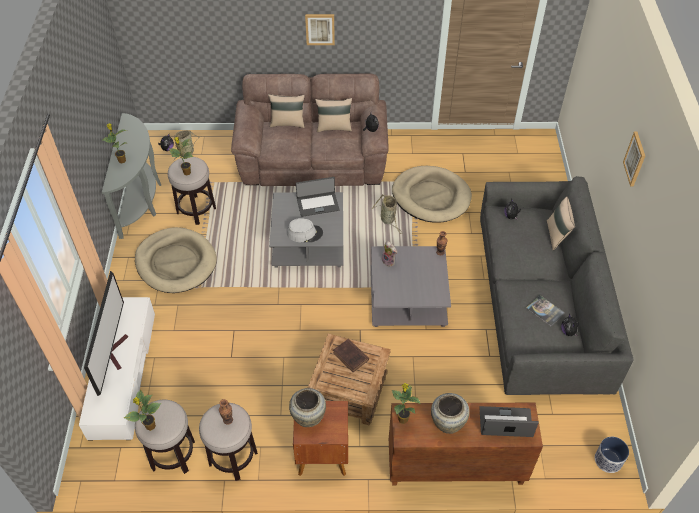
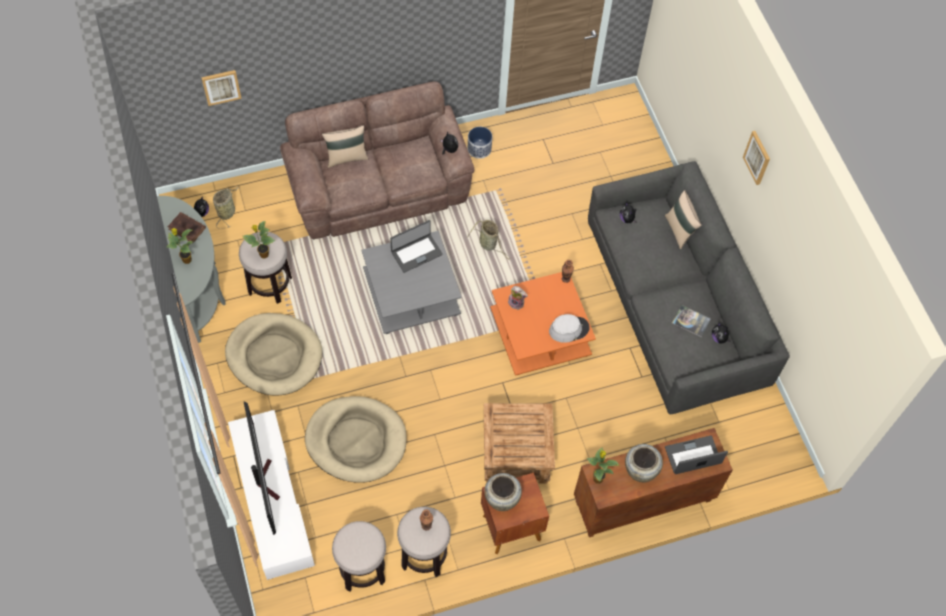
camera: 20 degrees left, 10 degrees up
(150, 426) = (352, 554): potted plant -> none
(305, 233) = (415, 292): grey hat -> grey hat (569, 329)
(320, 29) = (369, 49): picture -> picture (221, 87)
(334, 127) = (402, 151): beige pillow -> none
(351, 357) = (516, 422): brown book -> brown book (188, 229)
(408, 299) = (541, 334): grey coffee table -> orange coffee table
(431, 197) = (526, 204): beige dog bed -> beige dog bed (356, 441)
(608, 460) = (782, 455): planter -> planter (479, 149)

